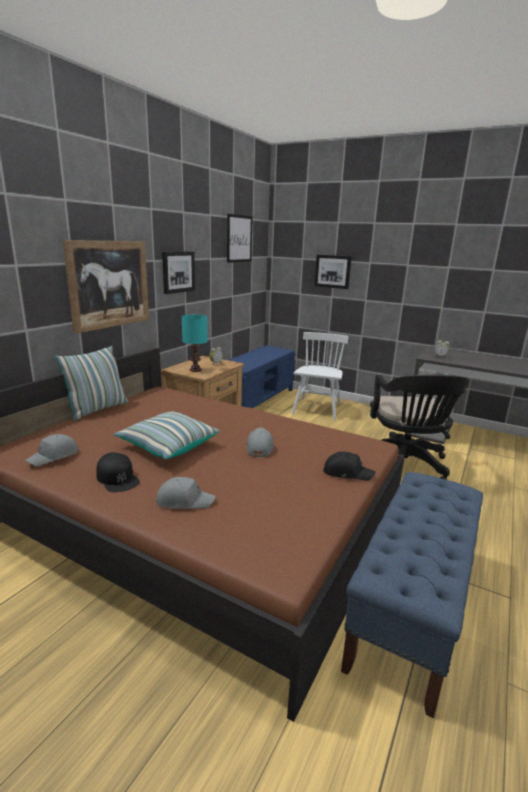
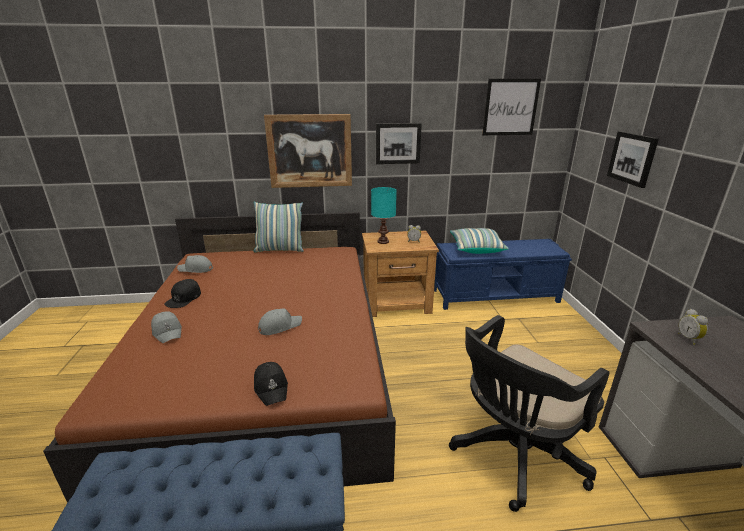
camera: 55 degrees right, 5 degrees up
(168, 446) = (244, 293): pillow -> pillow (476, 248)
(317, 409) = (545, 335): white chair -> none

